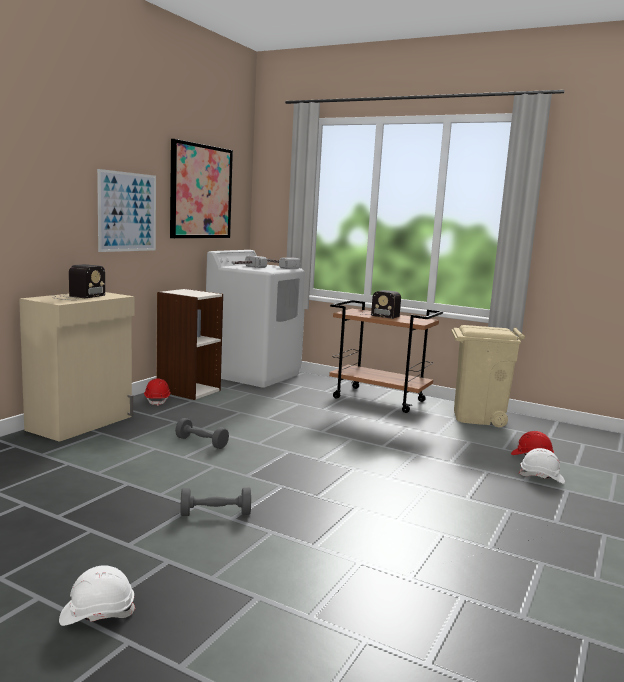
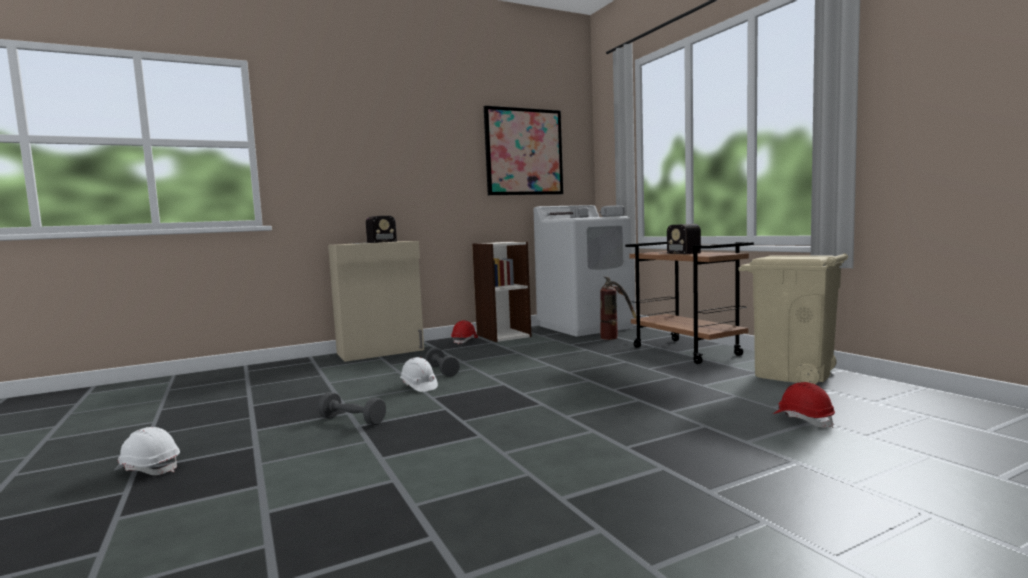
camera: 35 degrees right, 5 degrees down
(127, 212) = (437, 173): picture -> none
(302, 387) = (616, 338): none -> fire extinguisher
(541, 477) = (778, 442): white hard hat -> white hard hat (418, 386)

